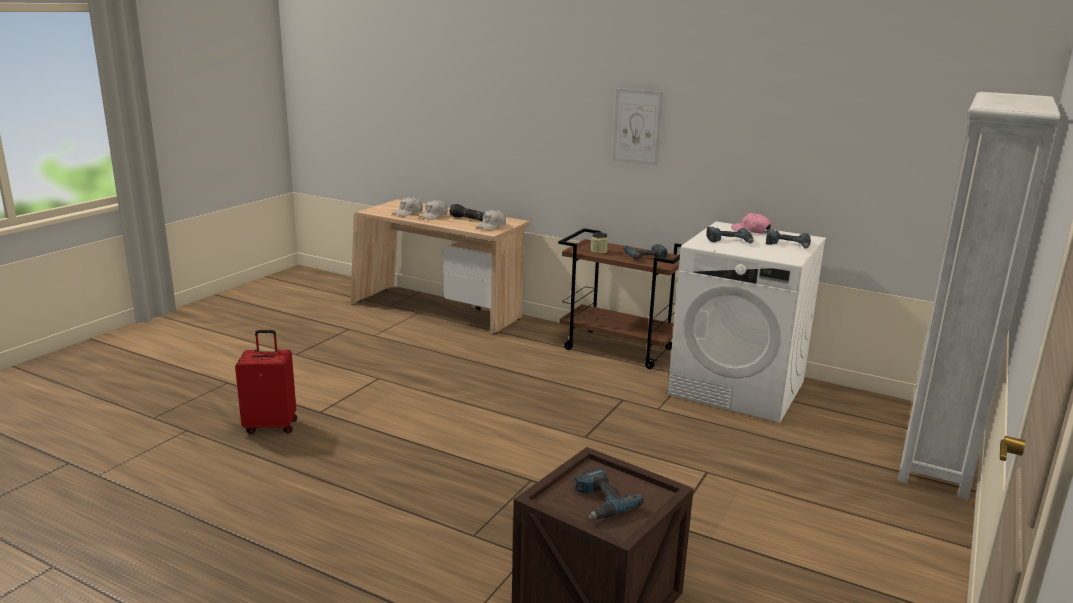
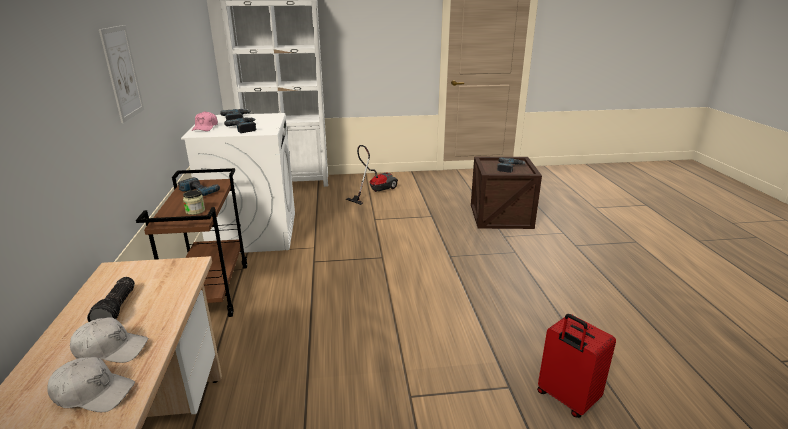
camera: 125 degrees left, 5 degrees up
(491, 226) = (158, 274): white cap -> none
(841, 517) = (375, 191): none -> vacuum cleaner

